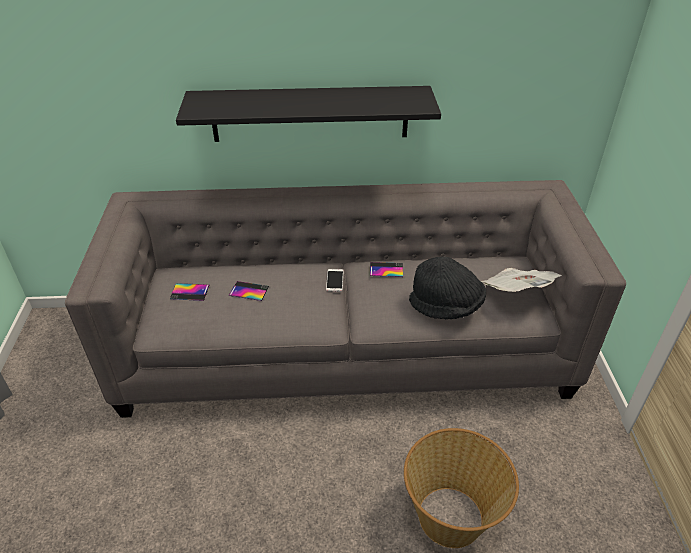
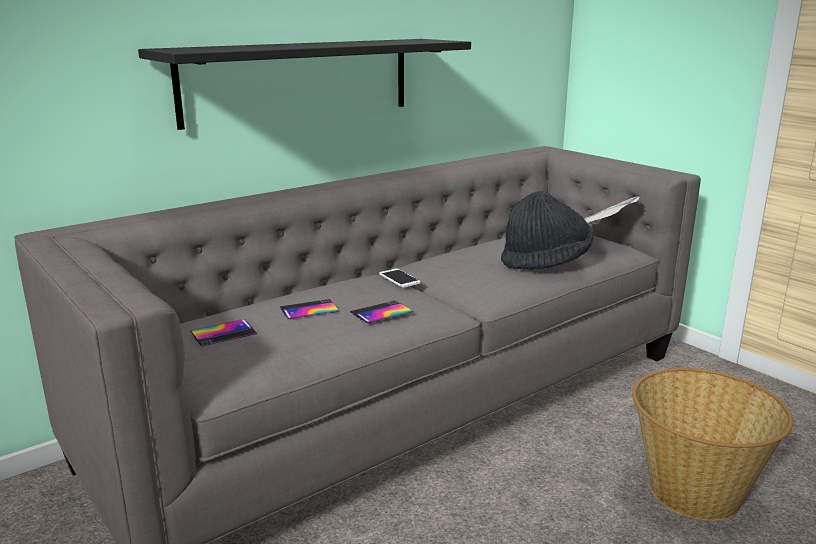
camera: 35 degrees left, 20 degrees down
(386, 270) = (444, 256): phone -> phone (381, 312)

